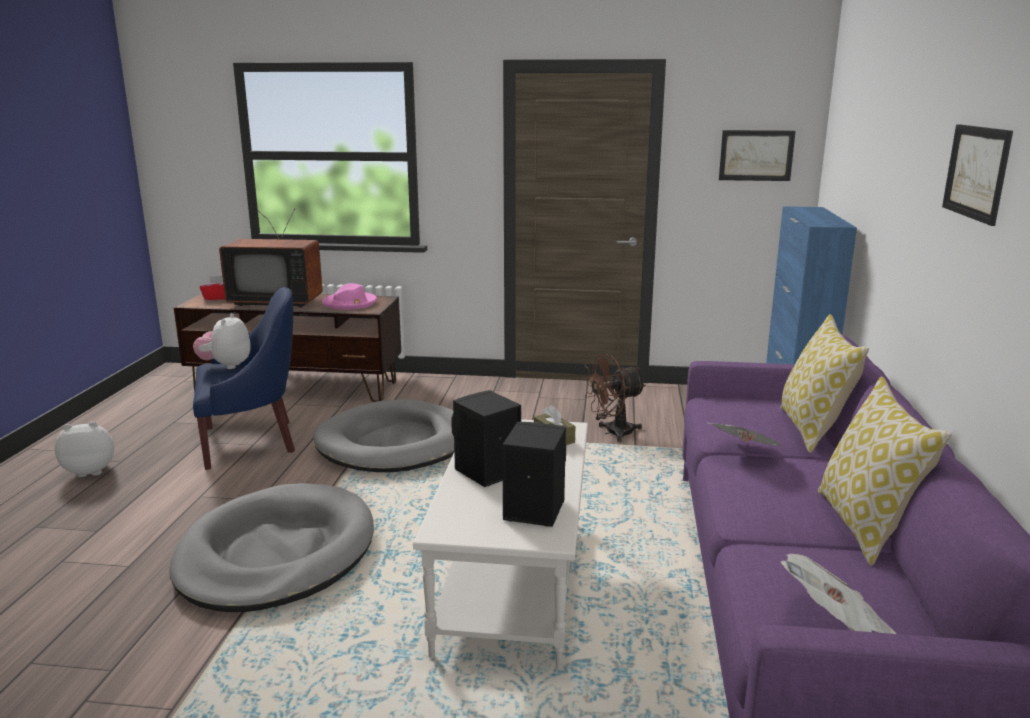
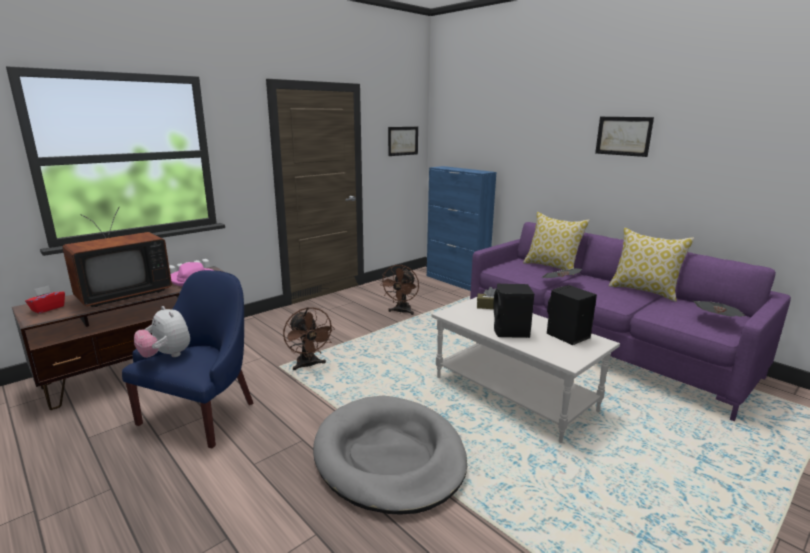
camera: 50 degrees left, 0 degrees up
(91, 471) = (96, 512): plush toy -> none
(396, 443) = (308, 365): grey dog bed -> brown fan

